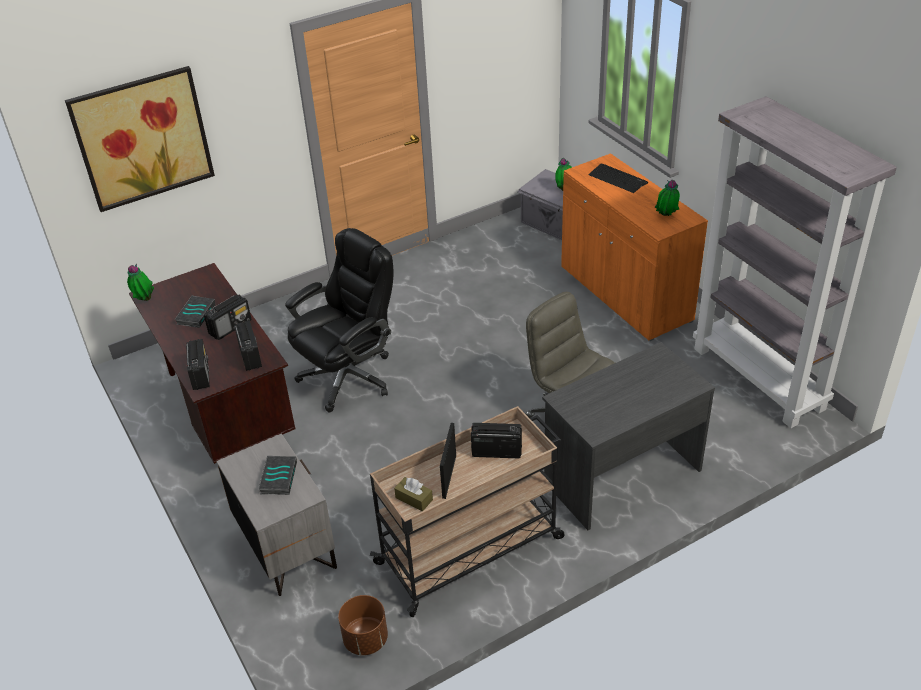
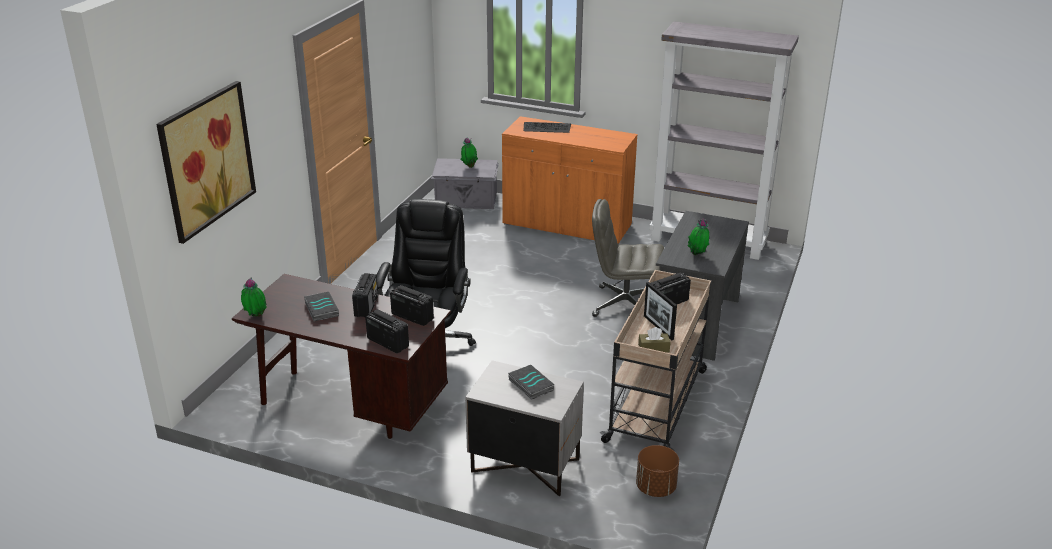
camera: 40 degrees left, 10 degrees down
(666, 216) = (609, 139): potted plant -> potted plant (697, 255)

